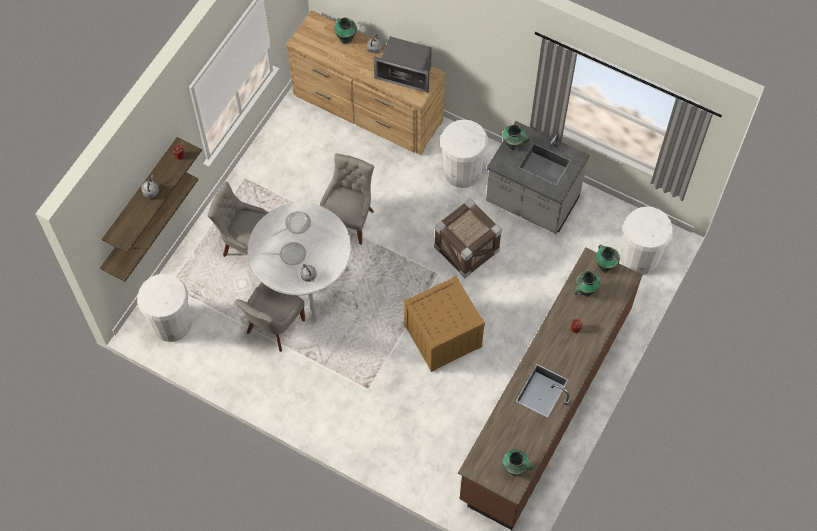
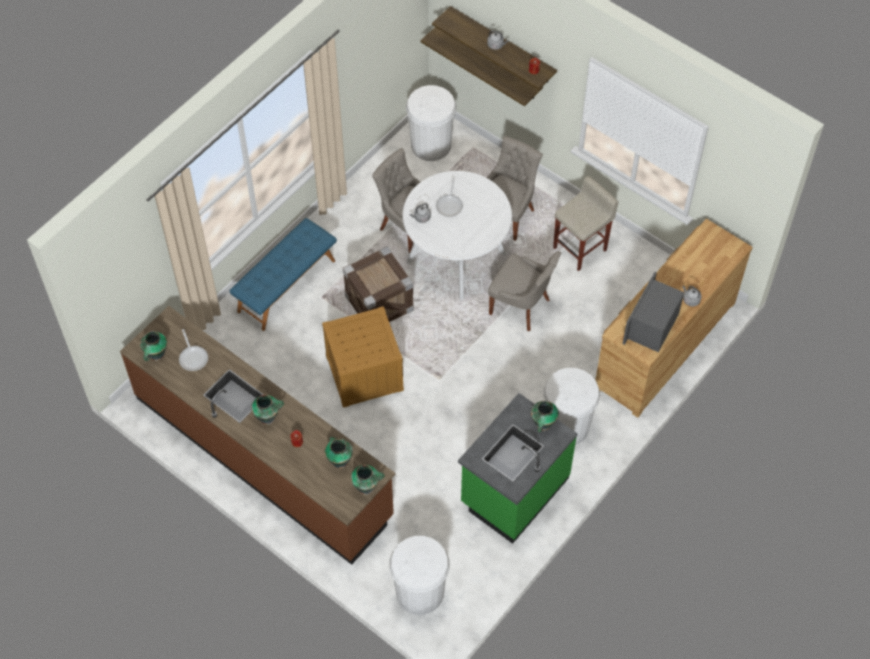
camera: 100 degrees right, 5 degrees down
(277, 181) = (580, 248): none -> beige stool
(295, 225) = (484, 213): frying pan -> frying pan (193, 357)
(345, 38) = (708, 274): vase -> vase (268, 417)
(360, 423) = (286, 285): none -> blue bench
(466, 249) = (464, 413): crate -> crate (379, 303)
(532, 202) = (513, 491): grey counter -> green counter

